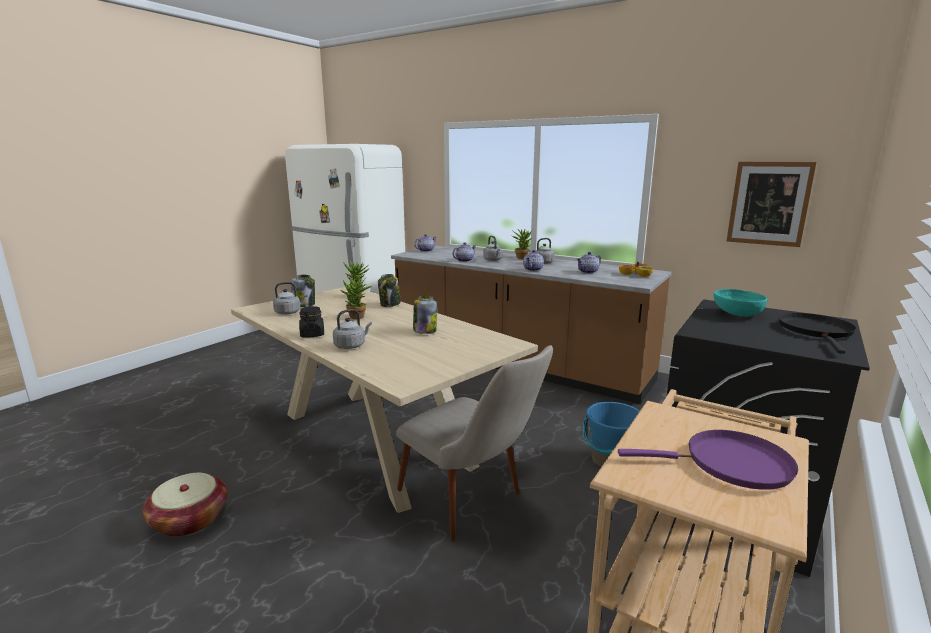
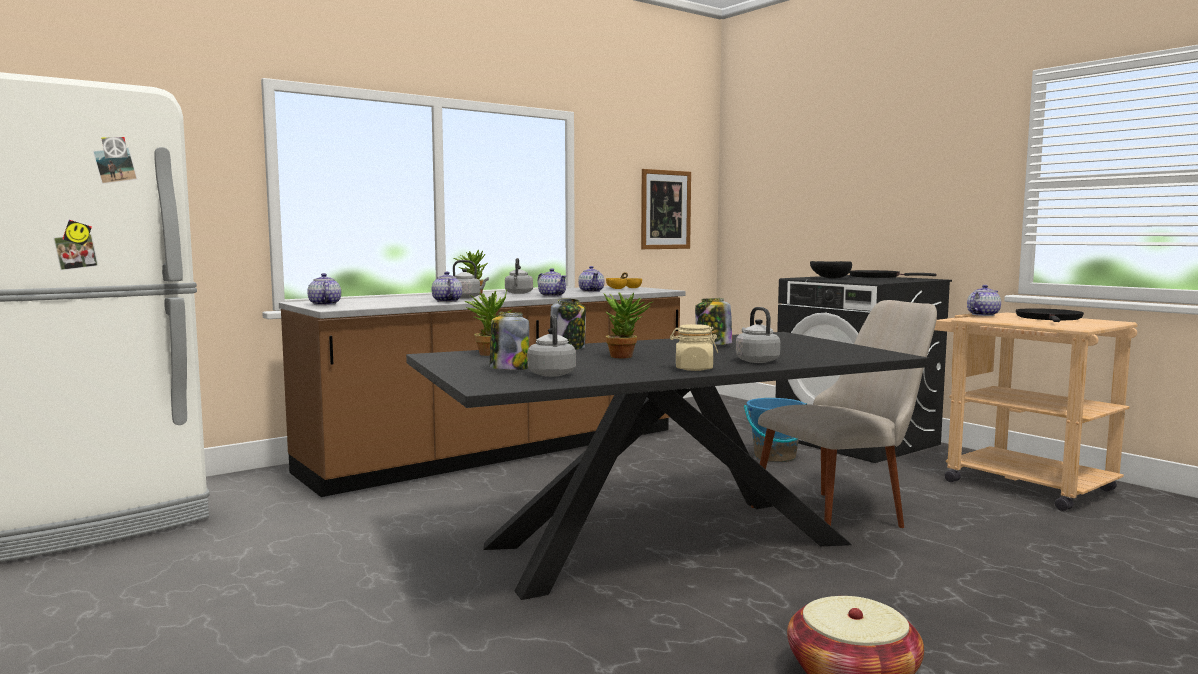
camera: 70 degrees left, 10 degrees down
(312, 334) = (693, 369): black jar -> beige jar
(373, 439) = (663, 543): beige dining table -> black dining table
(703, 416) = (982, 315): none -> teapot
(731, 464) = (1049, 319): purple frying pan -> black frying pan
(736, 314) = (830, 278): turquoise bowl -> black bowl

